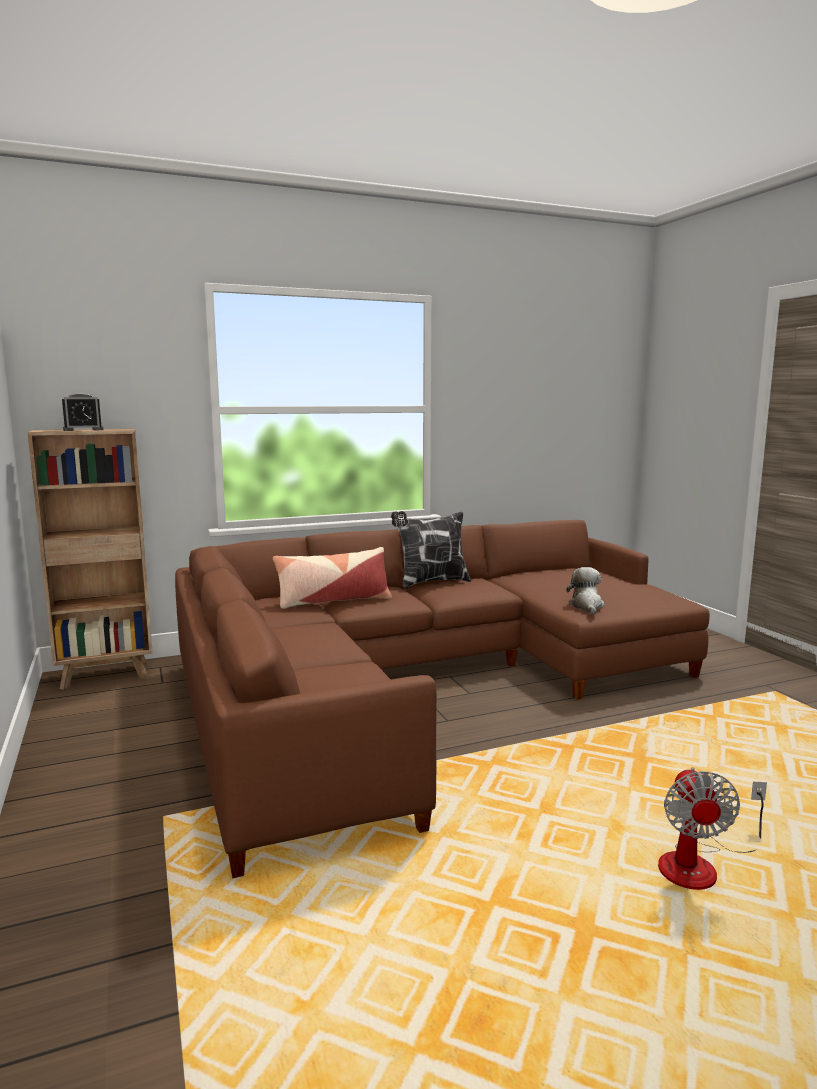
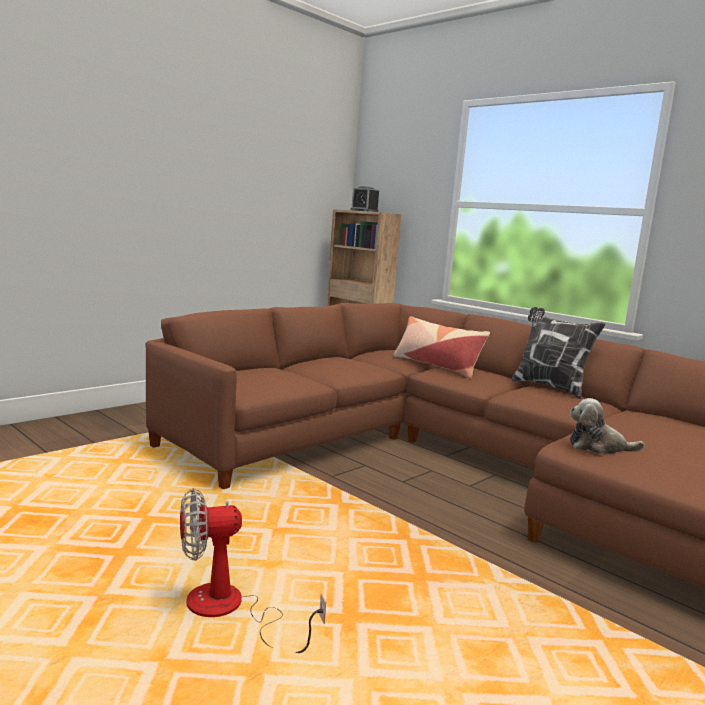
camera: 65 degrees right, 0 degrees up
(586, 606) = (598, 447): plush toy -> plush toy turned 150 degrees counterclockwise

